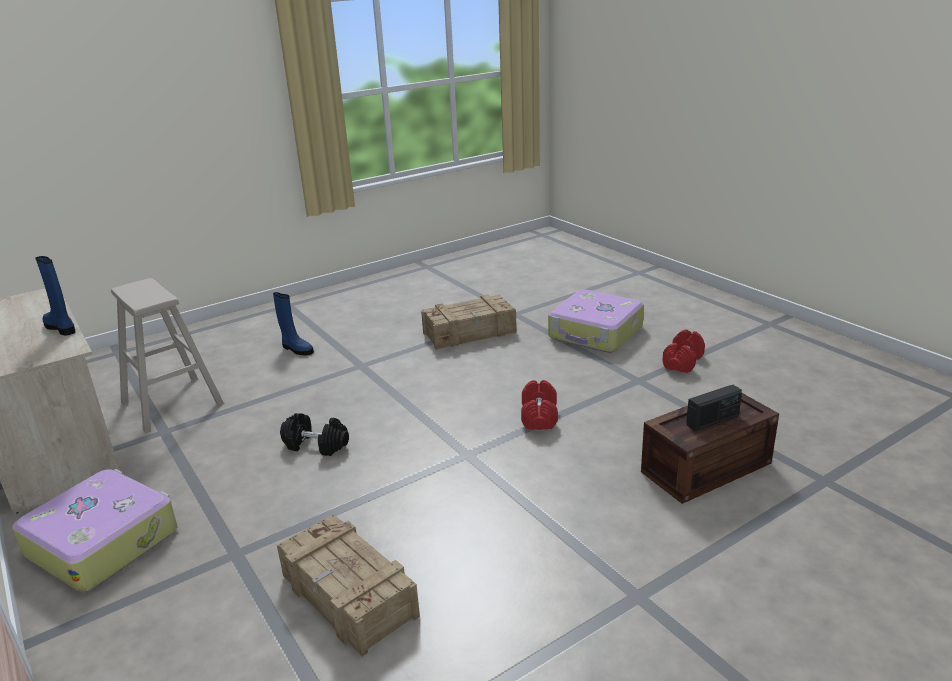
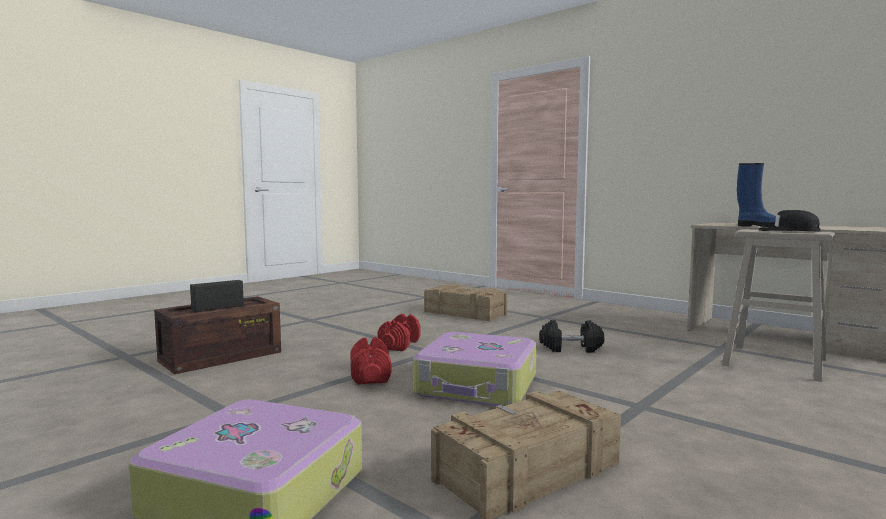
camera: 165 degrees right, 20 degrees down
(103, 541) = (629, 316): suitcase -> suitcase (477, 386)
(143, 291) = (788, 231): none -> black cap
(296, 349) = (781, 420): blue boot -> none
(683, 362) = (131, 444): red dumbbell -> red dumbbell (399, 344)

